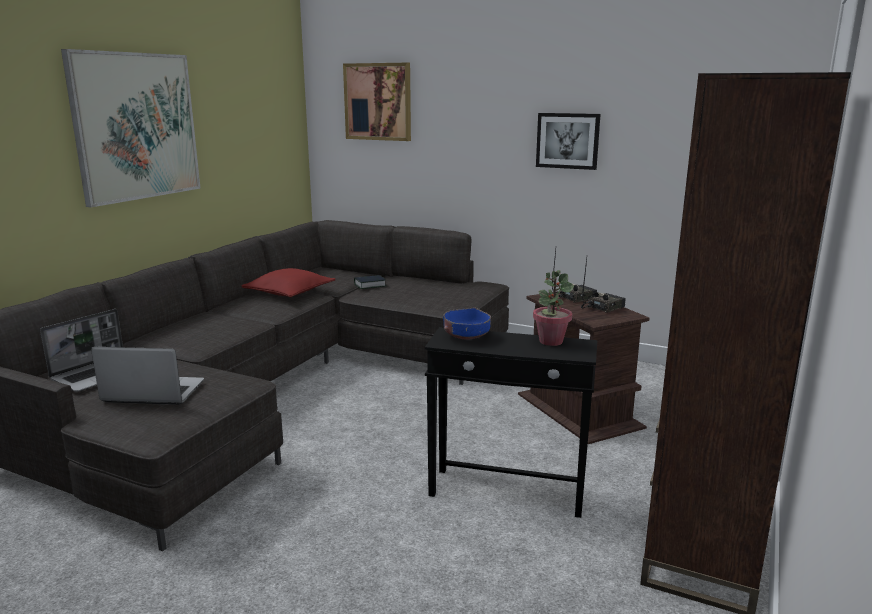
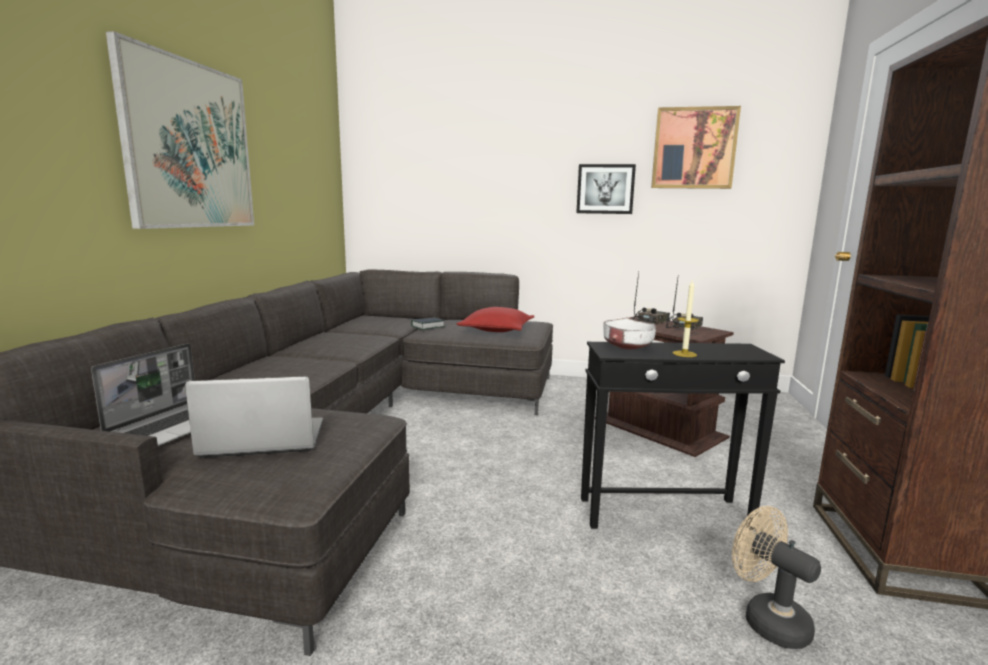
camera: 15 degrees left, 5 degrees down
(289, 293) = (350, 336): red pillow -> red pillow (496, 330)
(378, 102) = (418, 156): picture -> picture (694, 148)
(466, 336) = (627, 347): blue bowl -> white bowl
(508, 348) = (684, 354): none -> candle
(518, 585) = (767, 619): none -> beige fan
(550, 341) = (713, 346): potted plant -> none

